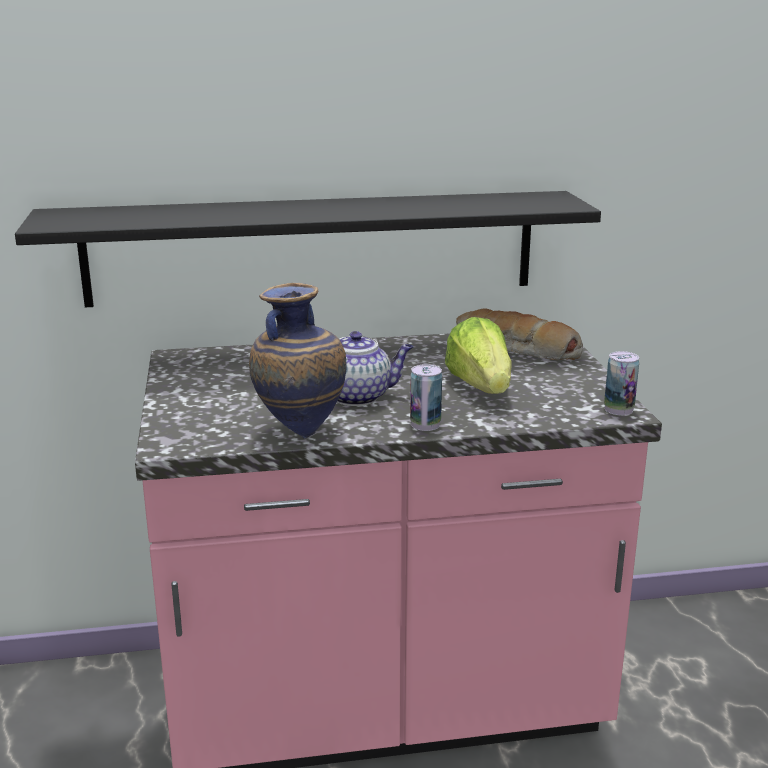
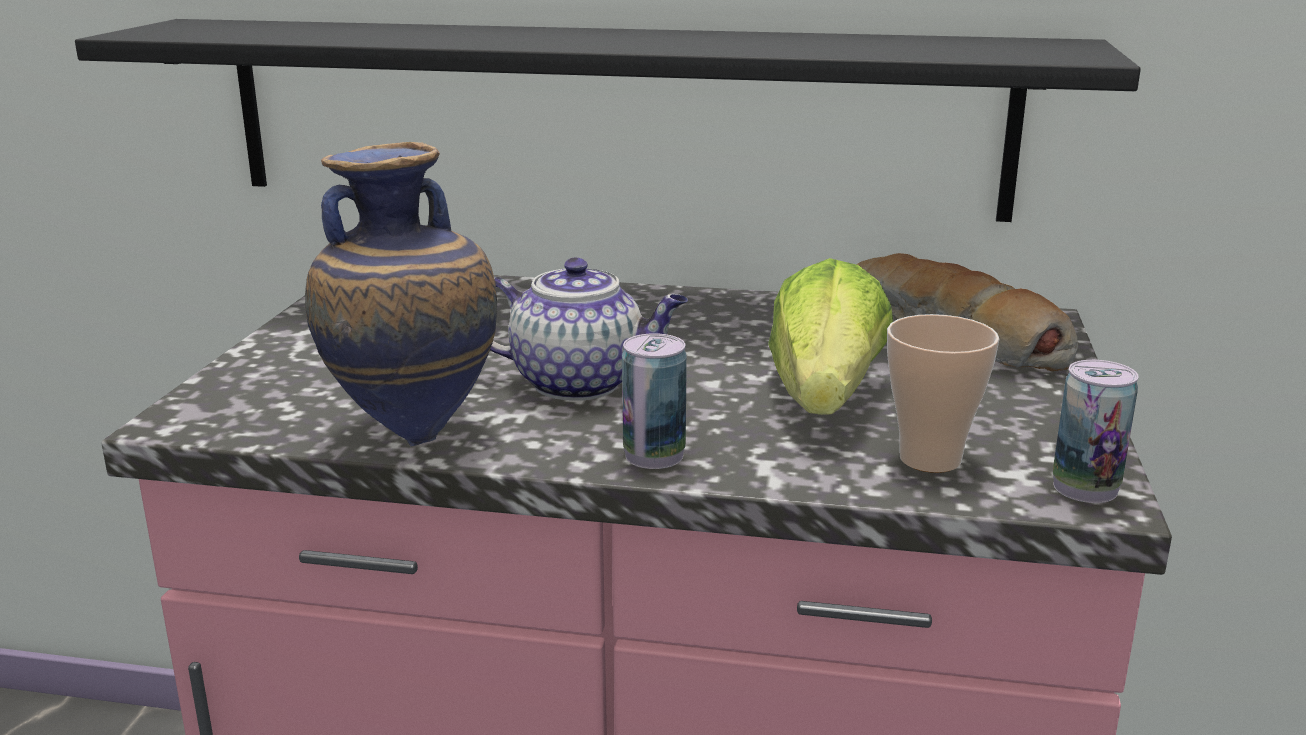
camera: 20 degrees right, 0 degrees up
(547, 407) = (930, 459): none -> cup

